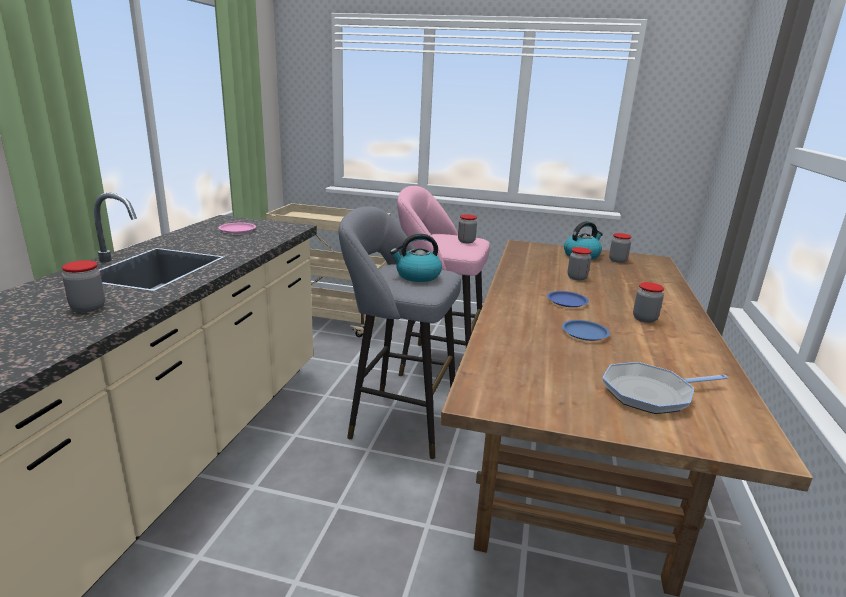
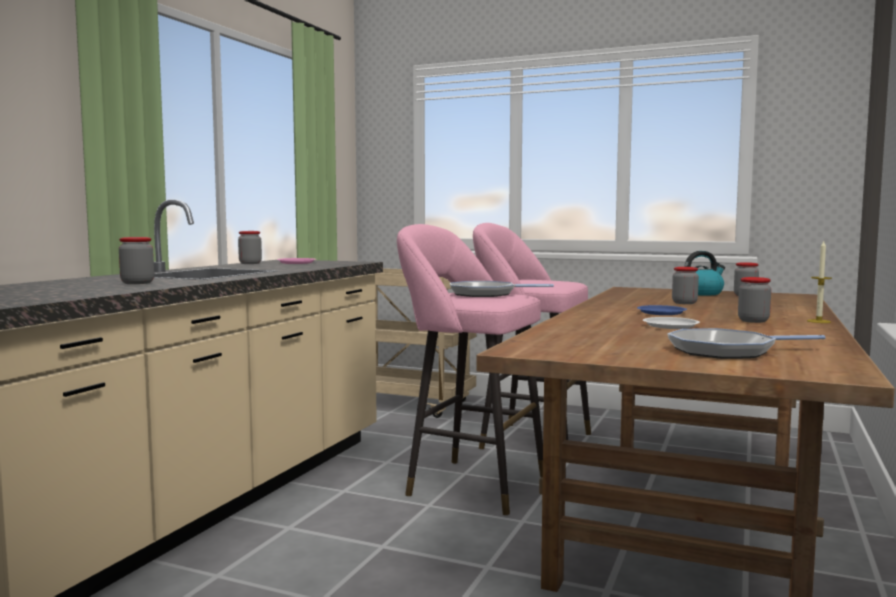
camera: 10 degrees right, 15 degrees down
(397, 421) = (469, 484): grey stool -> pink stool
(417, 276) = (486, 294): kettle -> frying pan
(466, 241) = (556, 281): jar -> jar (250, 263)
(584, 333) = (670, 326): blue plate -> white plate
(694, 319) = (818, 321): none -> candle

